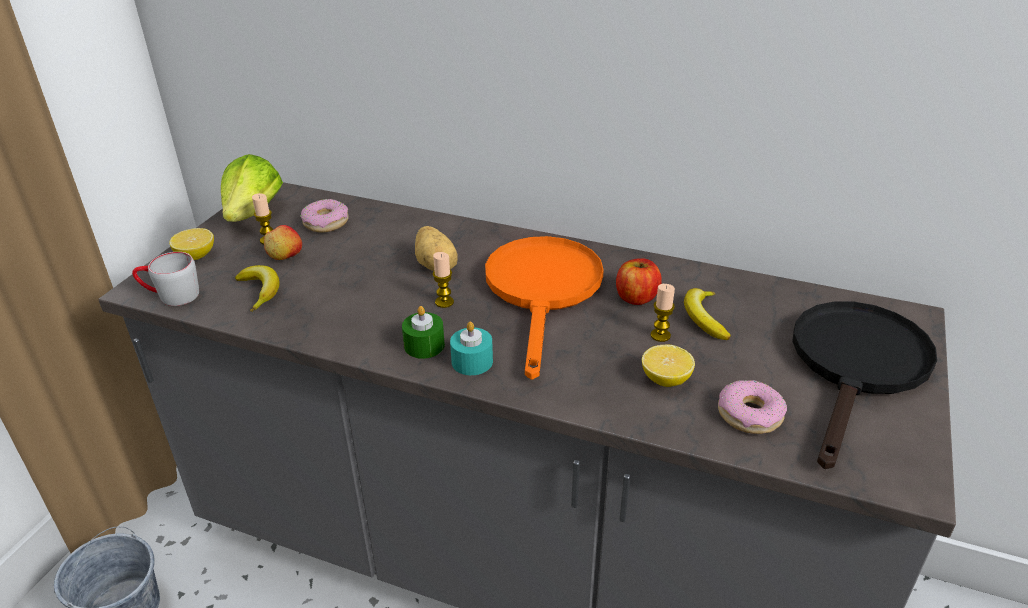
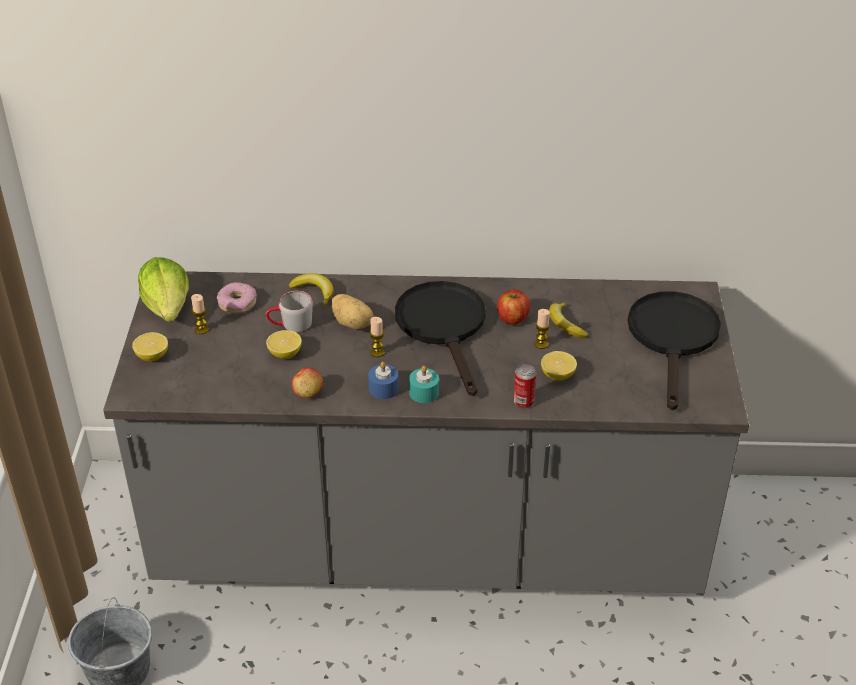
camera: 20 degrees left, 5 degrees up
(170, 296) = (161, 394): grey mug -> grey mug (290, 325)
(260, 291) = (230, 374): banana -> banana (314, 292)
(285, 256) = (227, 341): apple -> apple (308, 392)
(337, 282) = (285, 354): none -> lemon
(424, 345) = (383, 388): green candle -> blue candle
(543, 291) = (444, 327): orange frying pan -> black frying pan
(600, 404) = (523, 402): none -> can
(749, 414) = (618, 386): donut -> none

